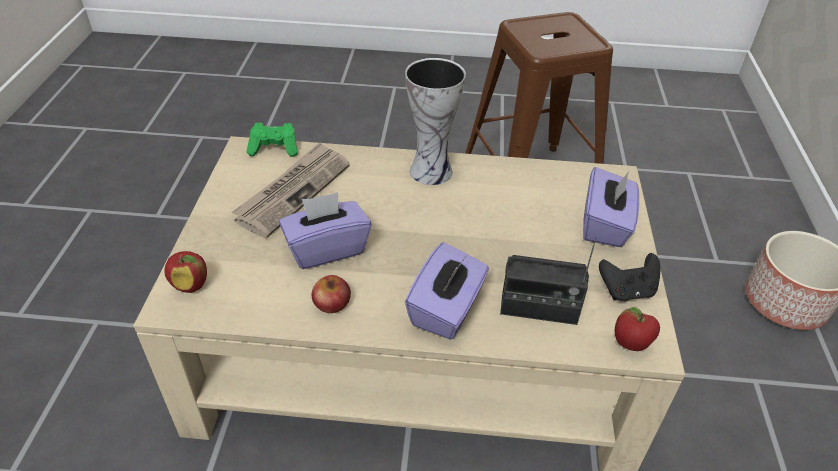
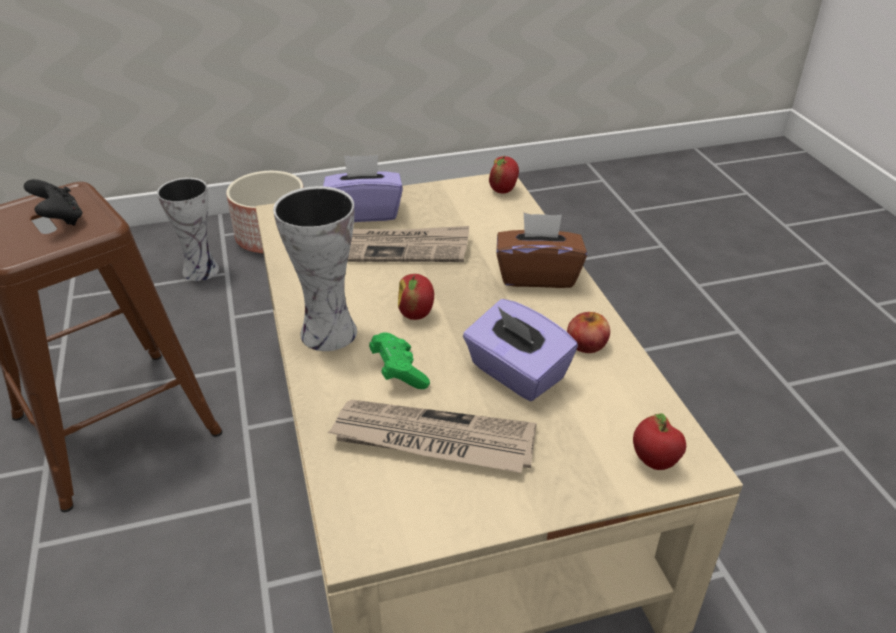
camera: 110 degrees left, 5 degrees down
(274, 149) = (343, 504): green game controller -> green game controller (398, 372)
(429, 217) = (416, 314): none -> apple
(447, 310) = (537, 275): purple tissue box -> brown tissue box
(532, 229) = (394, 248): none -> newspaper
(538, 309) = (498, 231): radio -> none
(627, 291) = (445, 196): black game controller -> black game controller (60, 220)
(724, 245) = (201, 269): none -> vase

